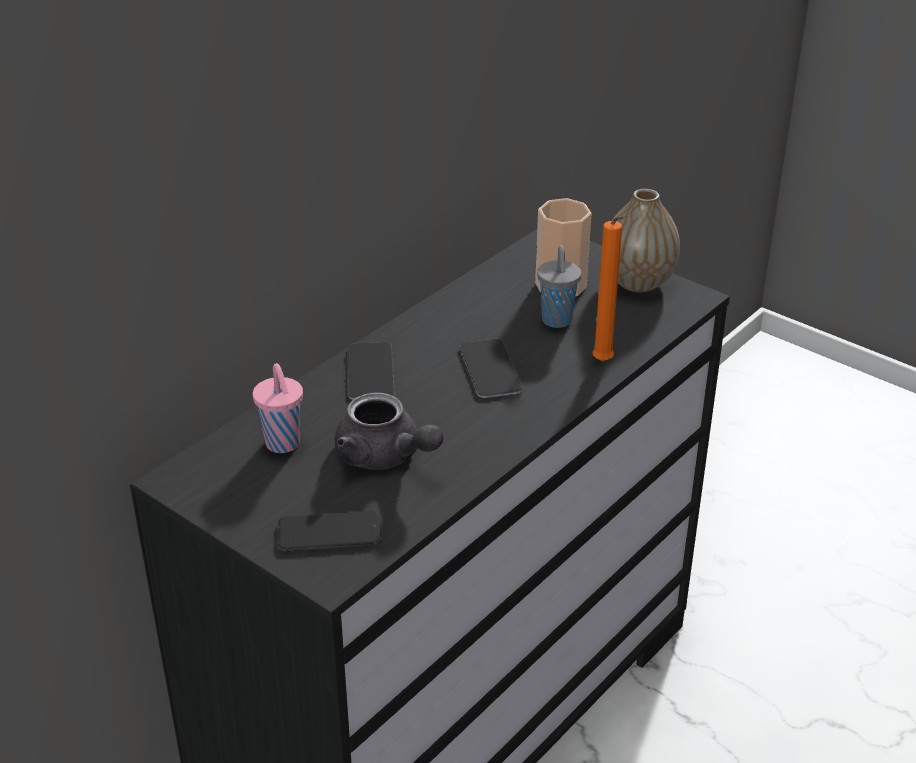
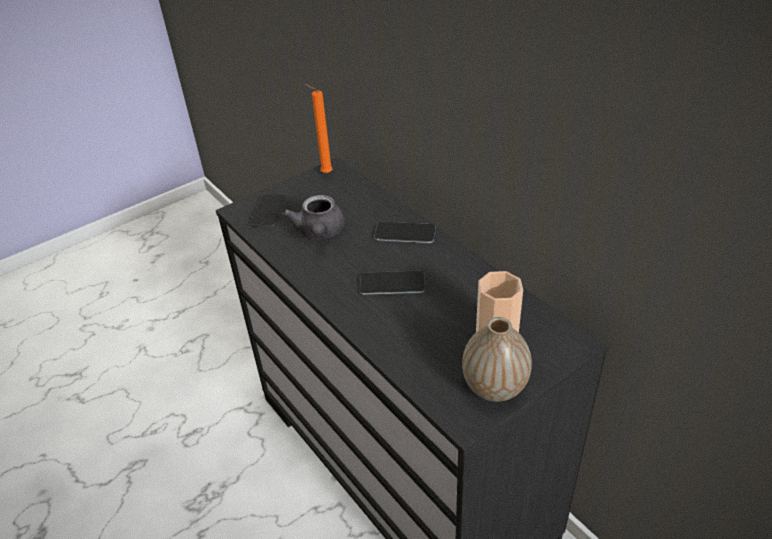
camera: 105 degrees right, 5 degrees up
(283, 445) = (346, 199): pink cup -> none
(385, 457) = (320, 233): grey teapot -> grey teapot turned 60 degrees counterclockwise
(557, 321) = (444, 326): grey cup -> none
(604, 363) = (382, 341): orange candle -> orange candle (324, 173)

